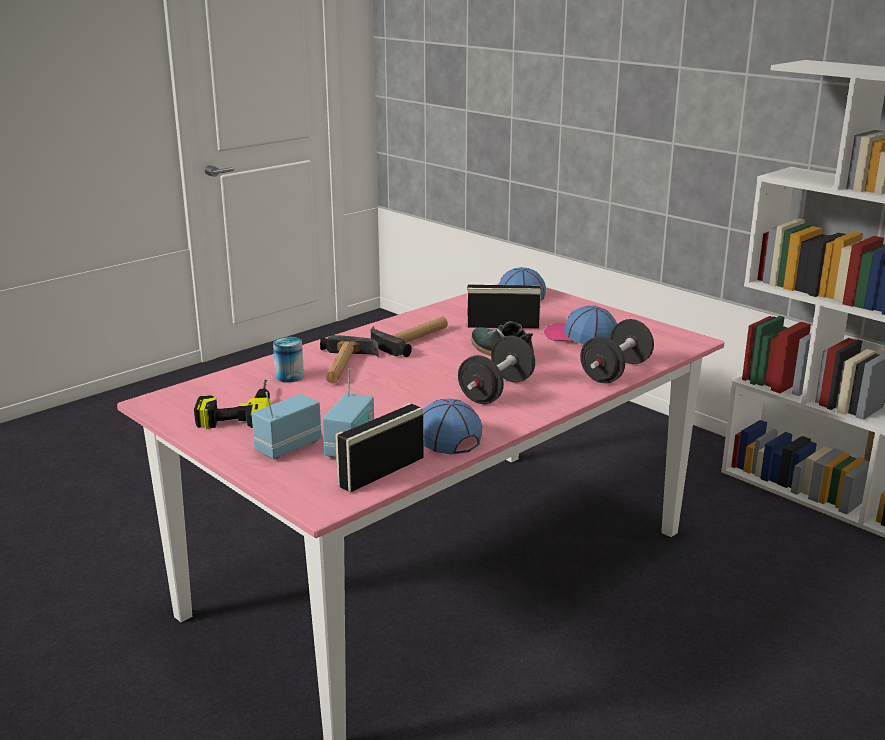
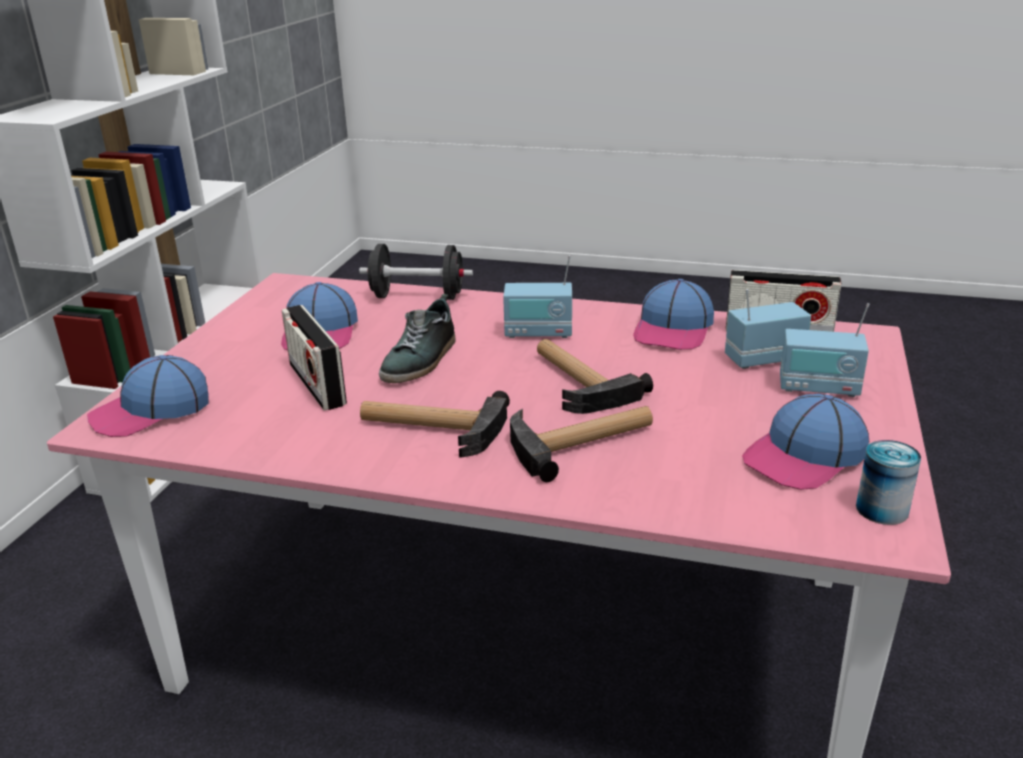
camera: 120 degrees left, 5 degrees up
(237, 410) = (804, 457): power drill -> cap
(289, 376) = (667, 466): can -> can (882, 509)
(410, 383) = (577, 381): none -> hammer
(496, 391) = (538, 333): black dumbbell -> radio

